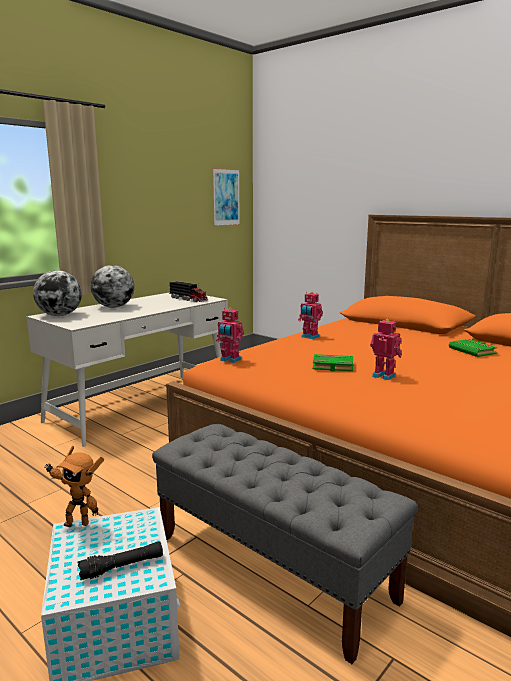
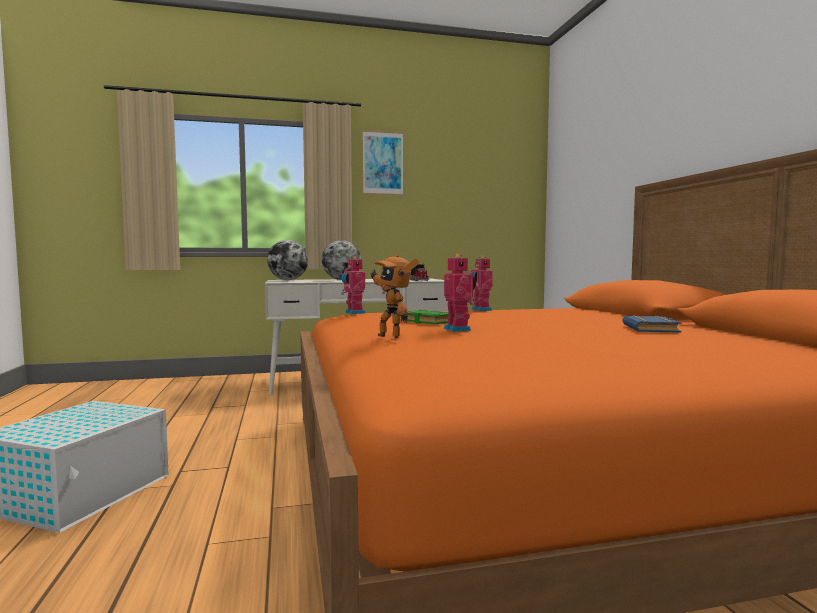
camera: 35 degrees right, 10 degrees down
(77, 522) = (103, 403): toy robot -> toy robot (391, 336)
(122, 567) = (61, 429): black flashlight -> none
(226, 197) = (507, 190): picture -> picture (383, 163)
(272, 568) = (237, 507): grey bench -> none
(473, 351) = (653, 329): green book -> blue book

